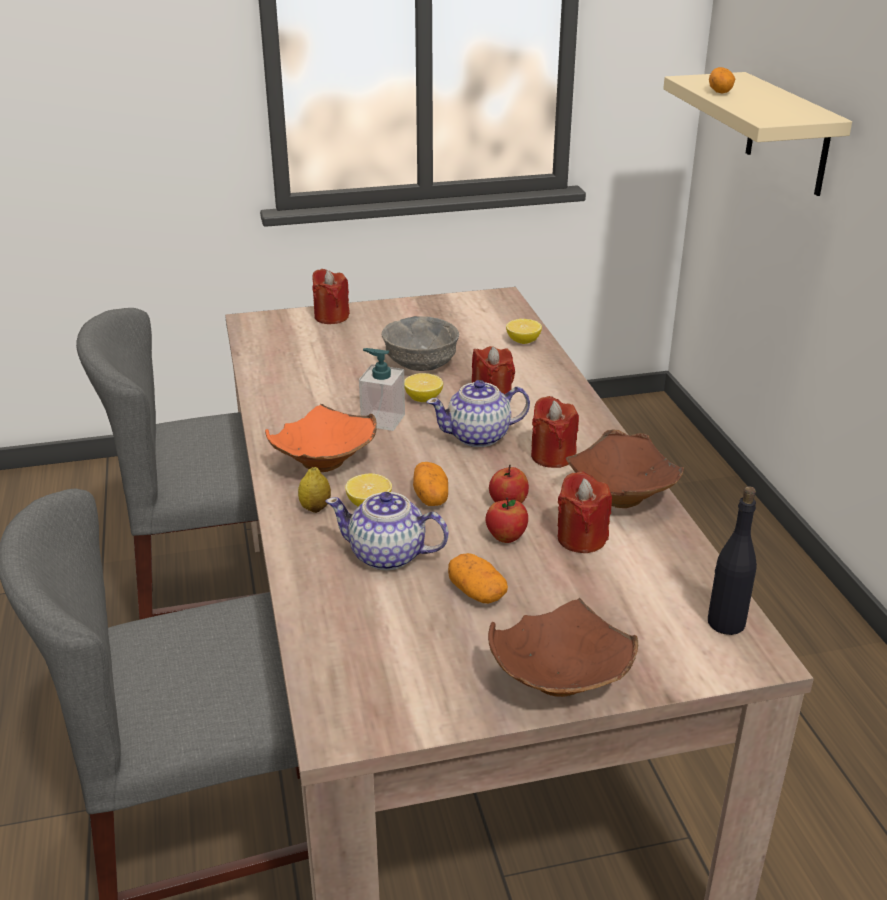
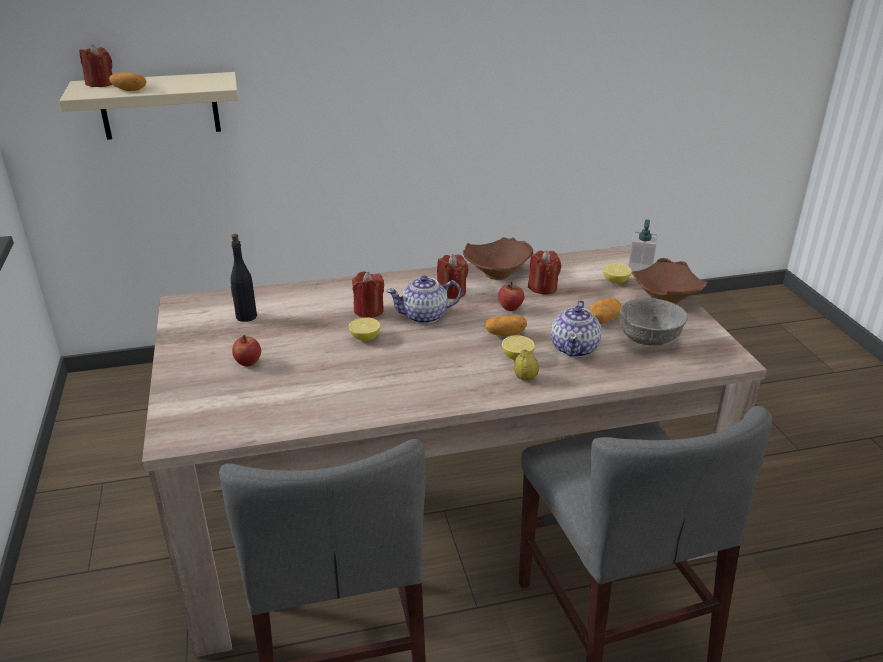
camera: 90 degrees left, 0 degrees up
(325, 464) = (464, 377): orange bowl -> none
(331, 317) = (184, 389): red candle -> red candle (100, 84)
(382, 420) = (398, 355): soap dispenser -> soap dispenser (640, 269)
(420, 365) = (305, 340): grey bowl -> grey bowl (648, 339)
(479, 436) = (425, 316): teapot -> teapot turned 90 degrees clockwise
(506, 537) = (546, 309): apple -> apple (248, 363)
(523, 341) = (275, 296): lemon -> lemon (616, 281)
(725, 622) = (605, 257): black bottle -> black bottle (246, 317)

